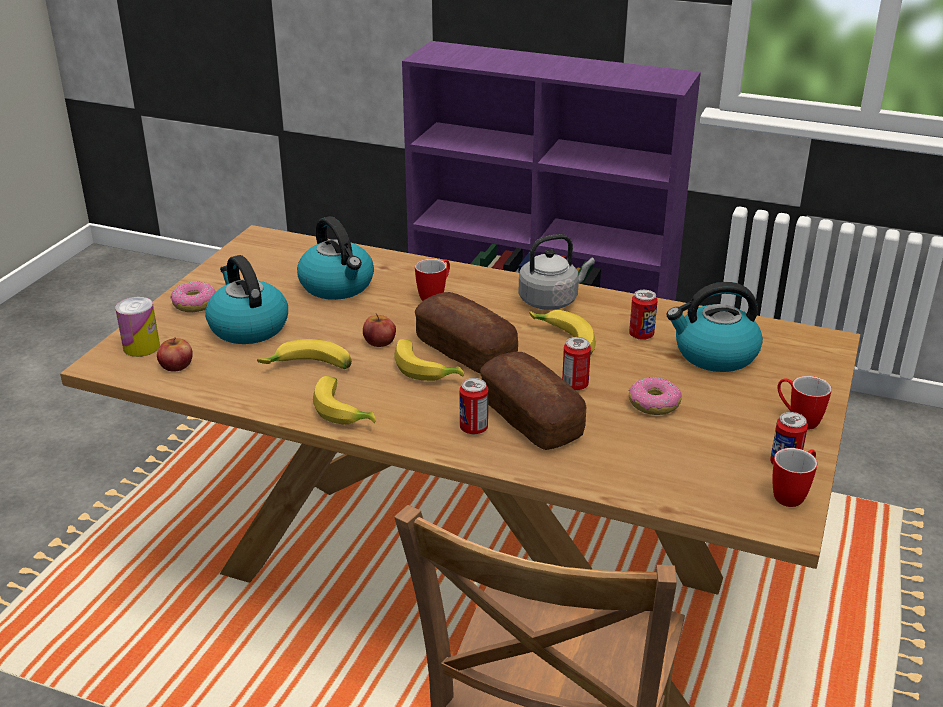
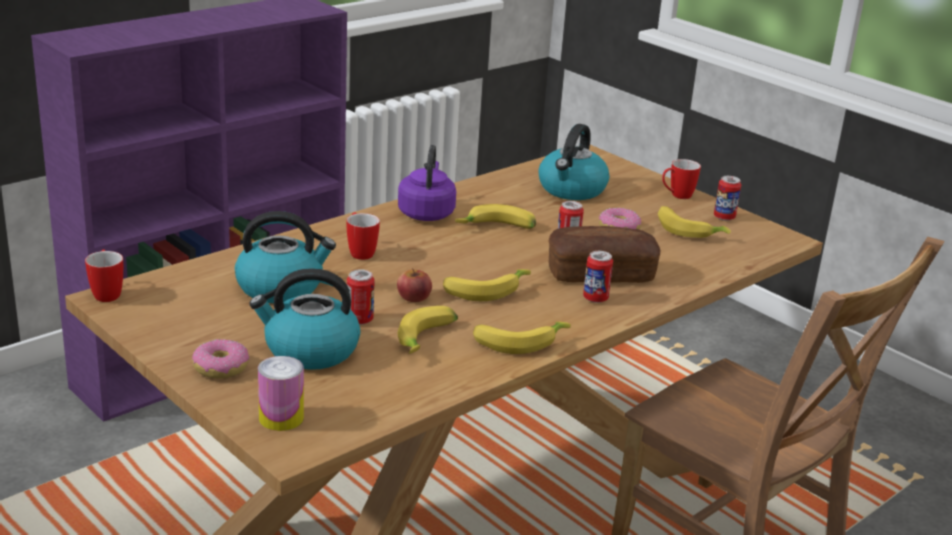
camera: 65 degrees left, 5 degrees down
(176, 365) = (345, 405): apple -> none
(465, 351) = (472, 267): bread -> none
(551, 300) = (426, 213): grey kettle -> purple kettle
(641, 335) = (519, 201): can -> can (359, 320)
(712, 448) = (689, 230): none -> banana
(793, 495) = (758, 227): mug -> mug (107, 293)

